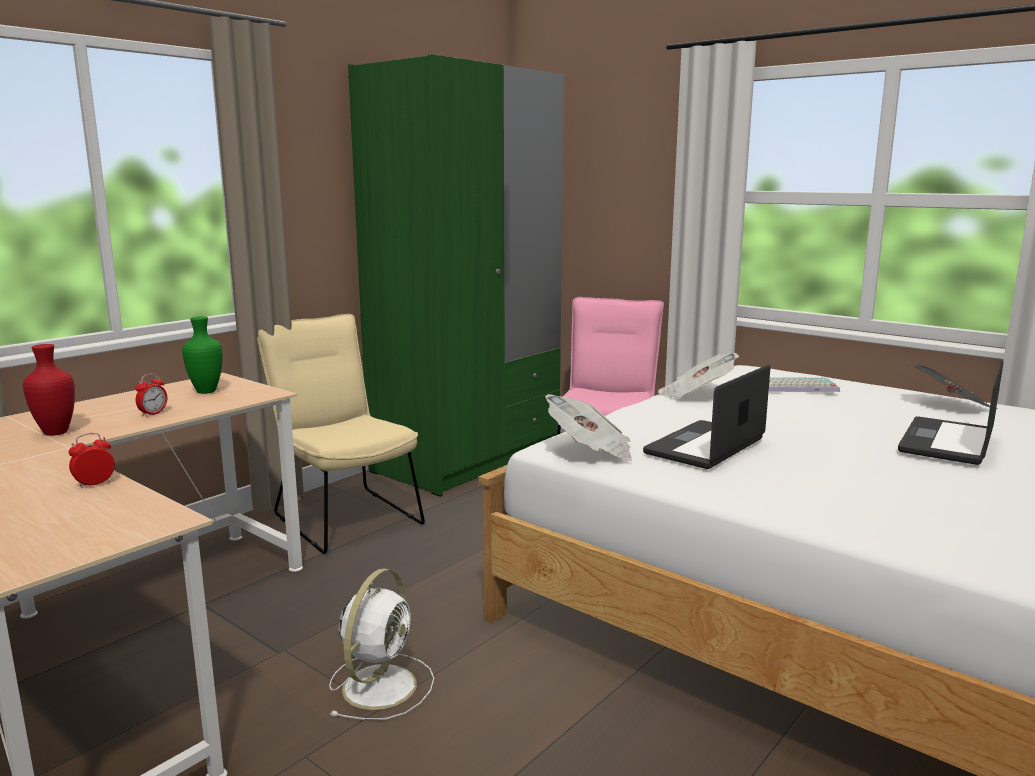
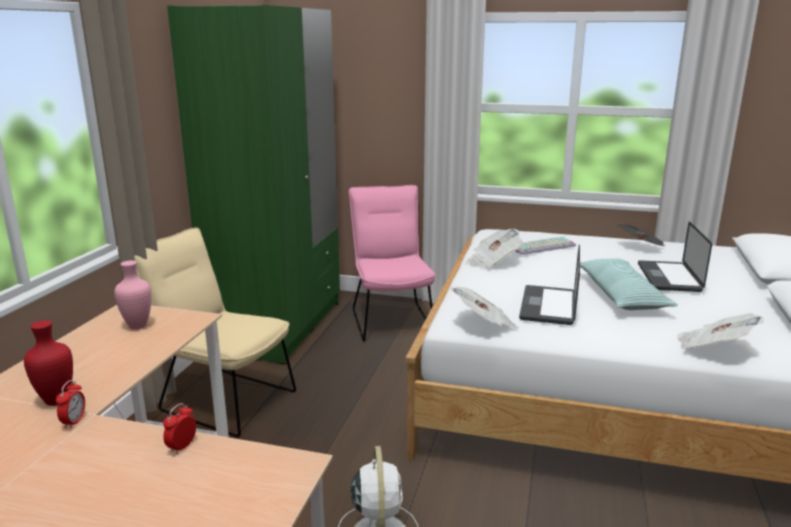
camera: 25 degrees left, 5 degrees up
(153, 414) = (123, 360): alarm clock -> alarm clock (74, 422)
(206, 391) = (137, 326): green vase -> pink vase
(835, 451) = (621, 295): none -> pillow
(901, 530) = (713, 348): none -> newspaper

